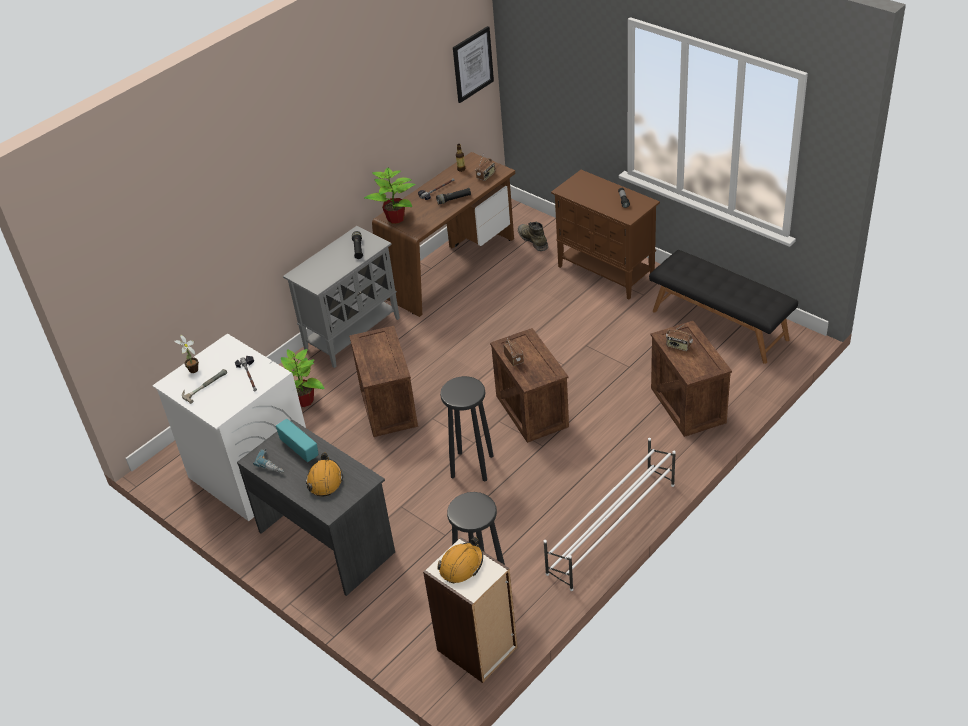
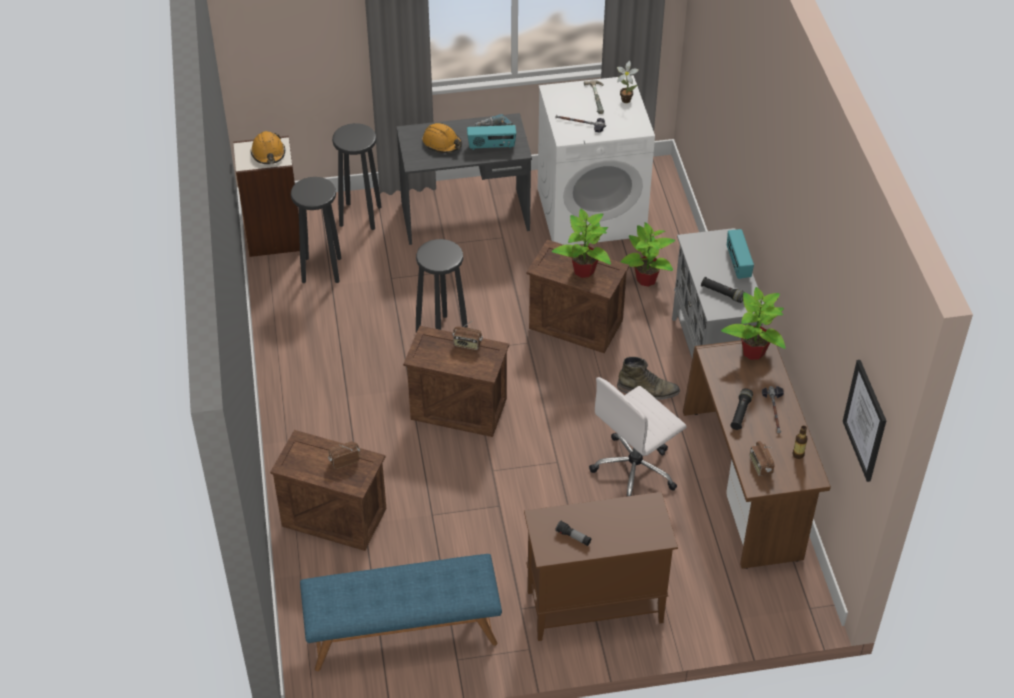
camera: 125 degrees right, 5 degrees up
(320, 257) = (737, 264): none -> radio
(379, 351) = (583, 271): none -> potted plant
(390, 610) = (360, 215): none -> black stool
(488, 311) = (635, 469): none -> white office chair
(533, 240) = (724, 586): green boot -> green boot (648, 390)
(611, 529) = (276, 369): white shoe rack -> none
(720, 324) = (403, 633): black bench -> blue bench

